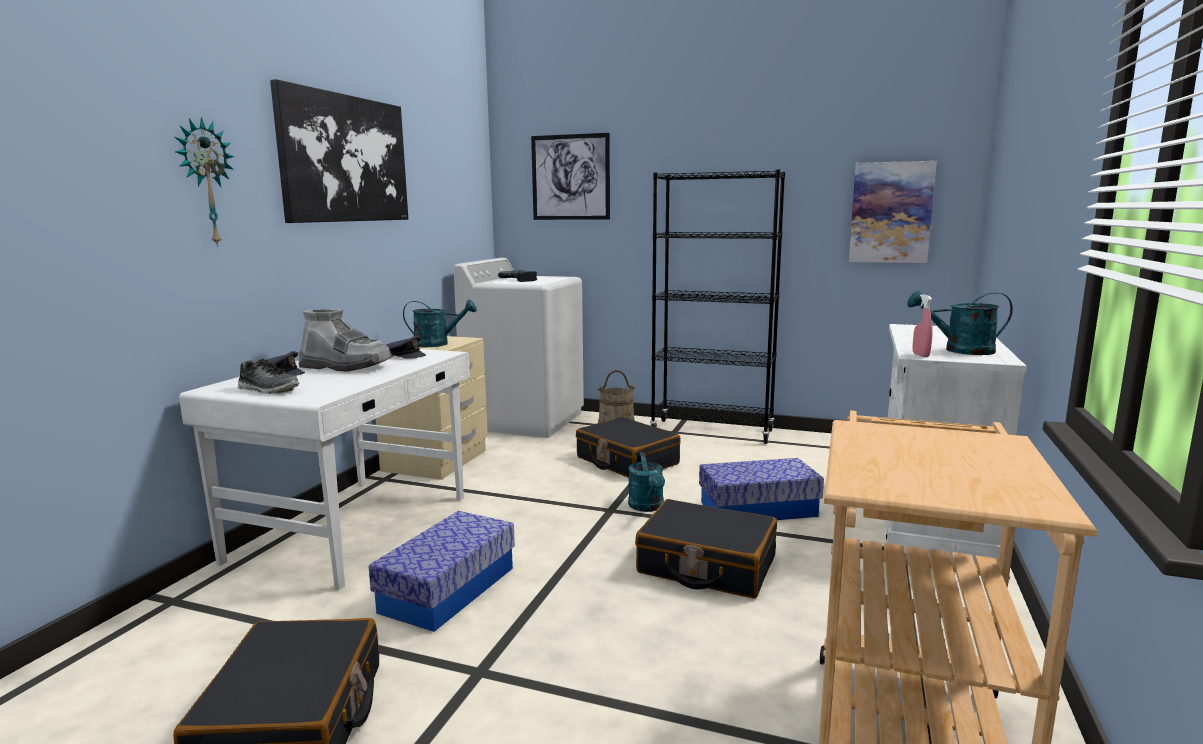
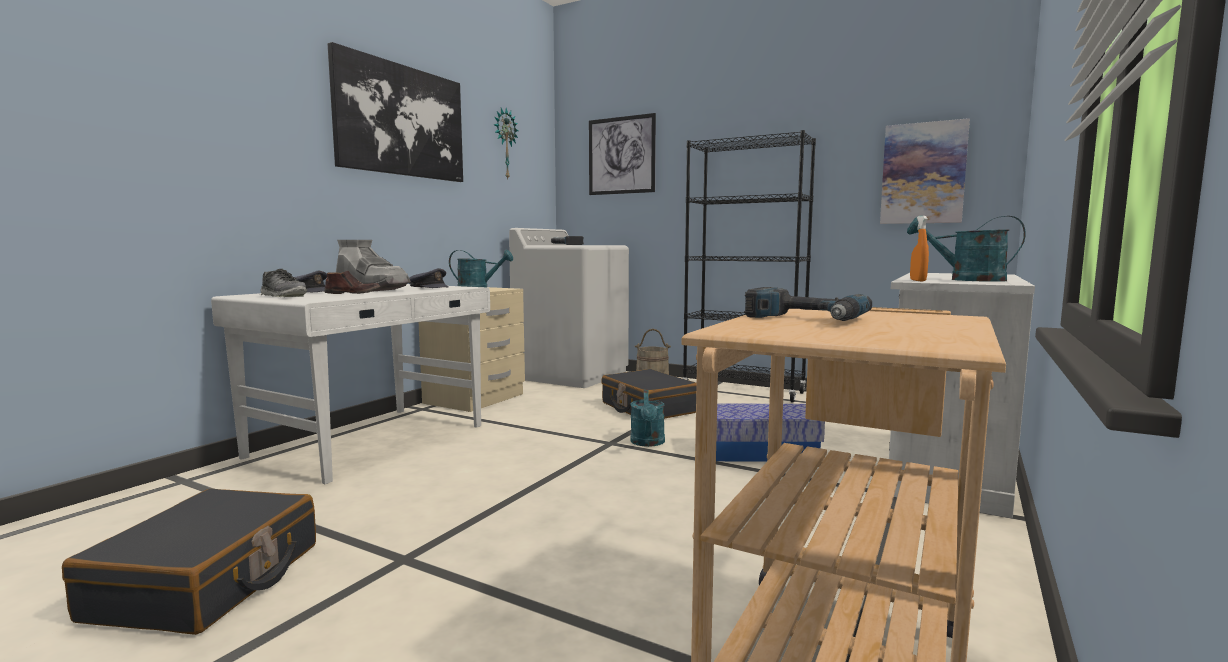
camera: 10 degrees right, 5 degrees down
(205, 183) = (254, 120): wall clock -> wall clock (504, 144)
(338, 377) = (353, 293): none -> brown shoe
(448, 589) = (420, 491): storage box -> none
(706, 565) = (681, 492): black suitcase -> none
(892, 453) = (803, 319): none -> power drill
(920, 355) = (918, 280): pink spray bottle -> orange spray bottle

